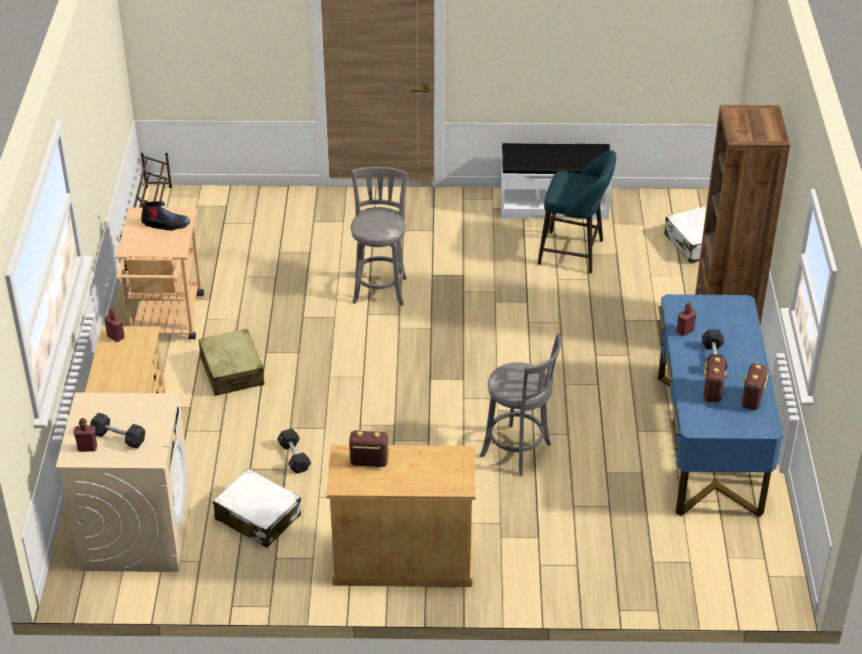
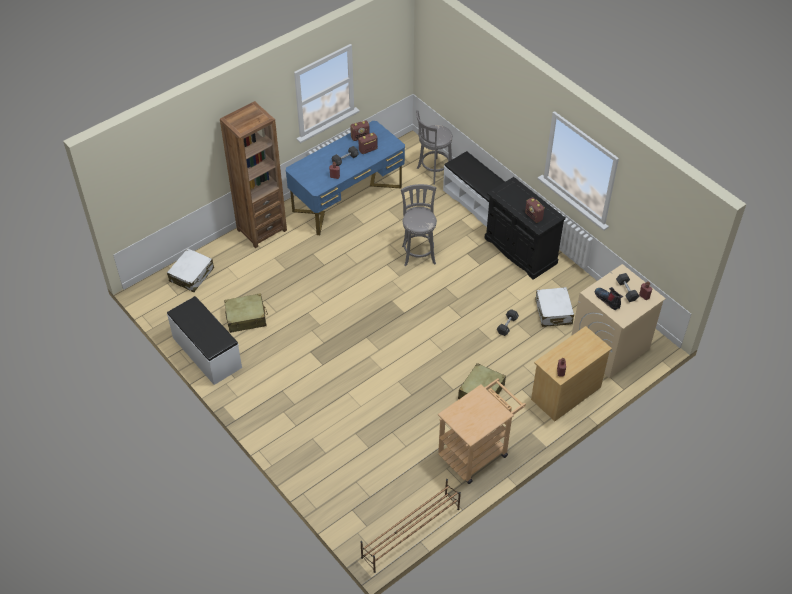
camera: 130 degrees left, 10 degrees up
(164, 224) = (467, 415): boot -> boot (608, 300)
(380, 288) = (356, 379): grey stool -> grey stool (433, 172)
(403, 561) = (520, 251): beige cabinet -> black cabinet
(557, 580) = (476, 202): none -> white bench
(575, 253) = (246, 318): turquoise stool -> beige suitcase

